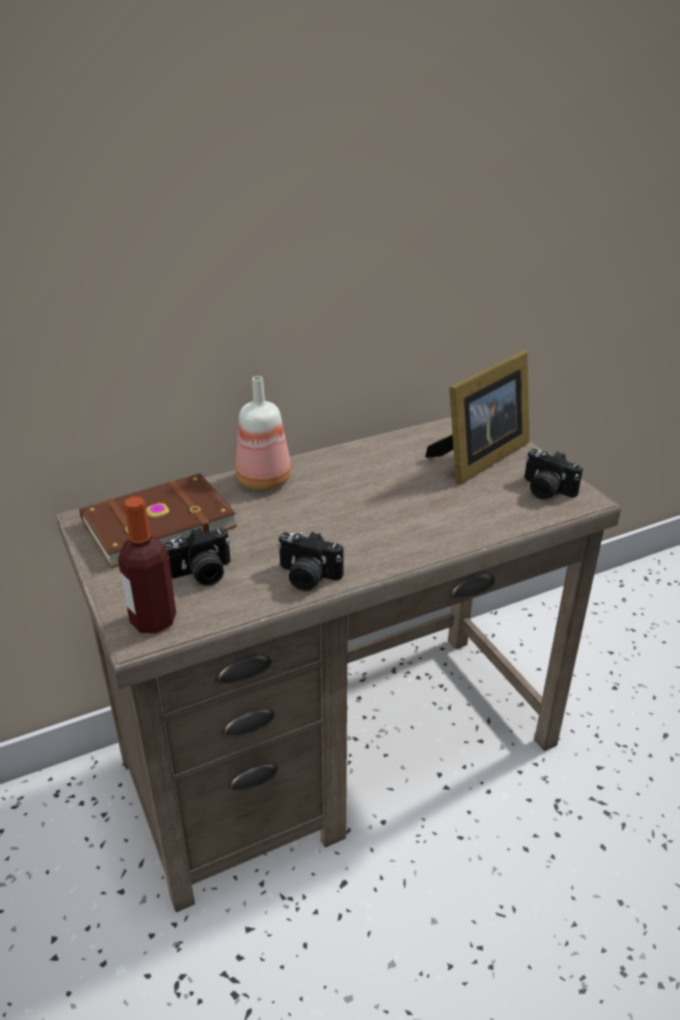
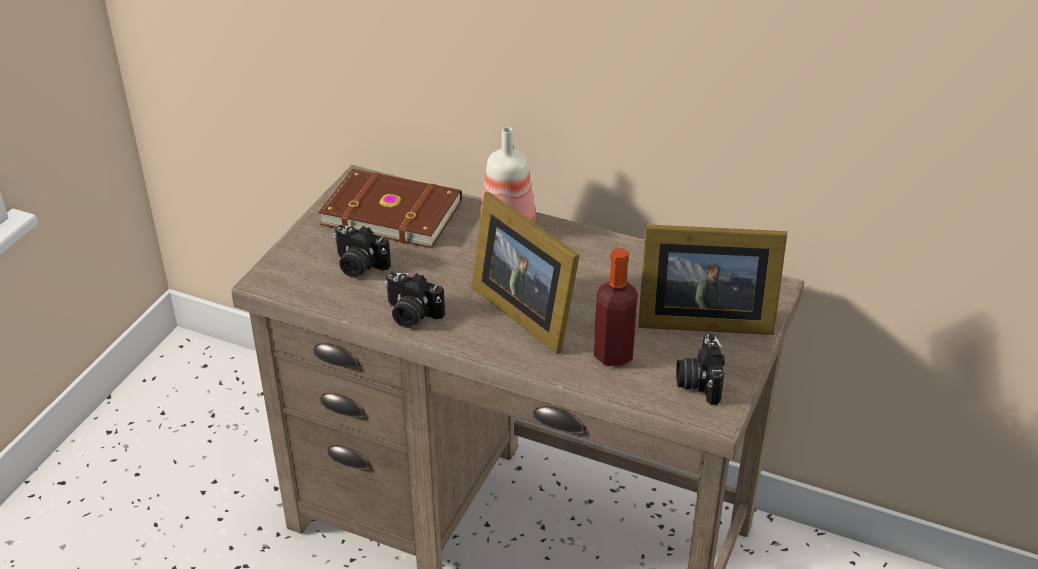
camera: 50 degrees right, 5 degrees up
(153, 620) = (289, 275): bottle -> bottle (613, 355)
(307, 577) = (411, 315): camera -> camera turned 45 degrees counterclockwise
(375, 520) = (525, 309): none -> picture frame

